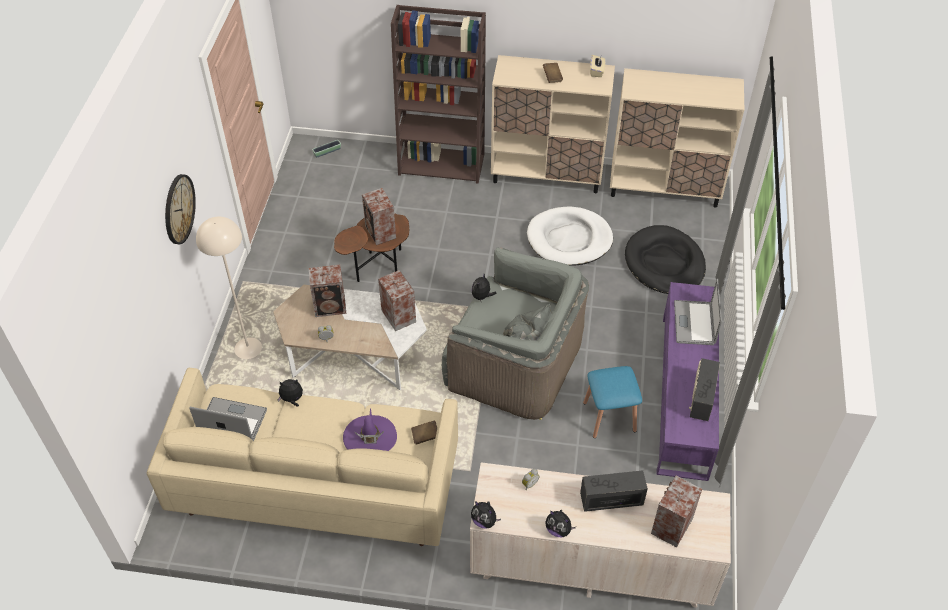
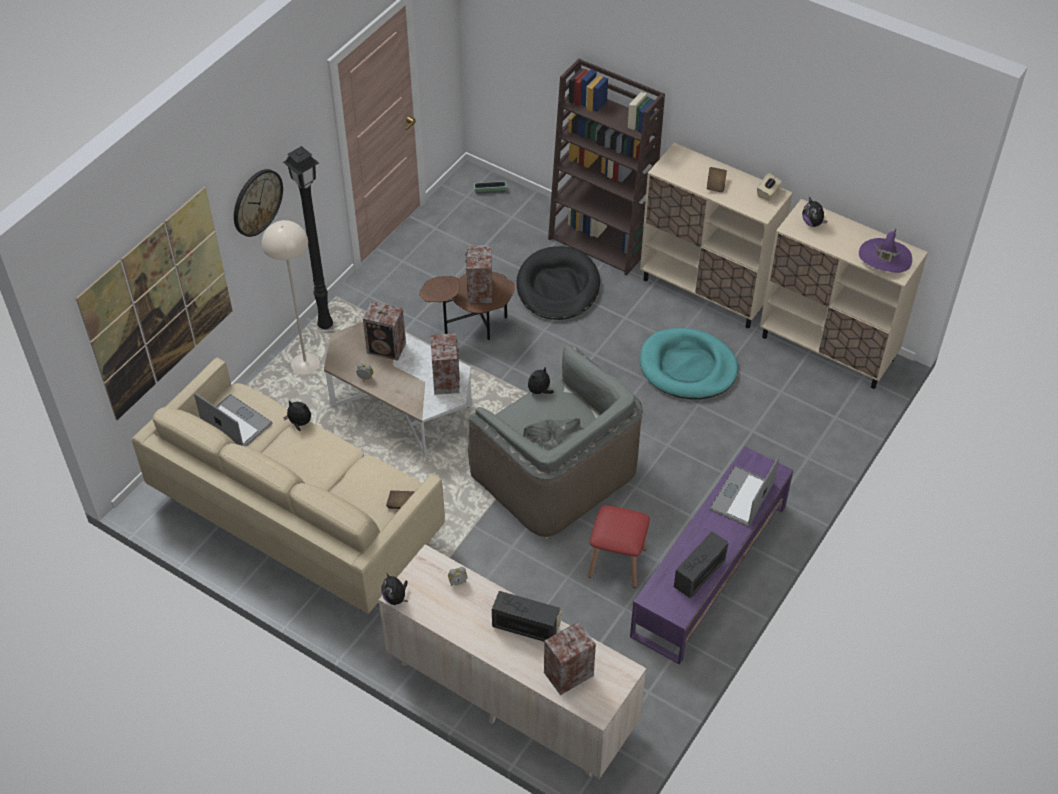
camera: 25 degrees right, 0 degrees up
(132, 333) = (159, 304): none -> picture
(248, 310) = (325, 326): none -> black floor lamp
(370, 437) = (349, 485): purple hat -> purple hat (885, 258)
(558, 530) = (458, 633): plush toy -> plush toy (812, 223)
(569, 239) = (687, 367): white dog bed -> turquoise dog bed
(609, 416) = (617, 562): blue stool -> red stool
(664, 263) = (775, 428): black dog bed -> black dog bed (558, 287)

